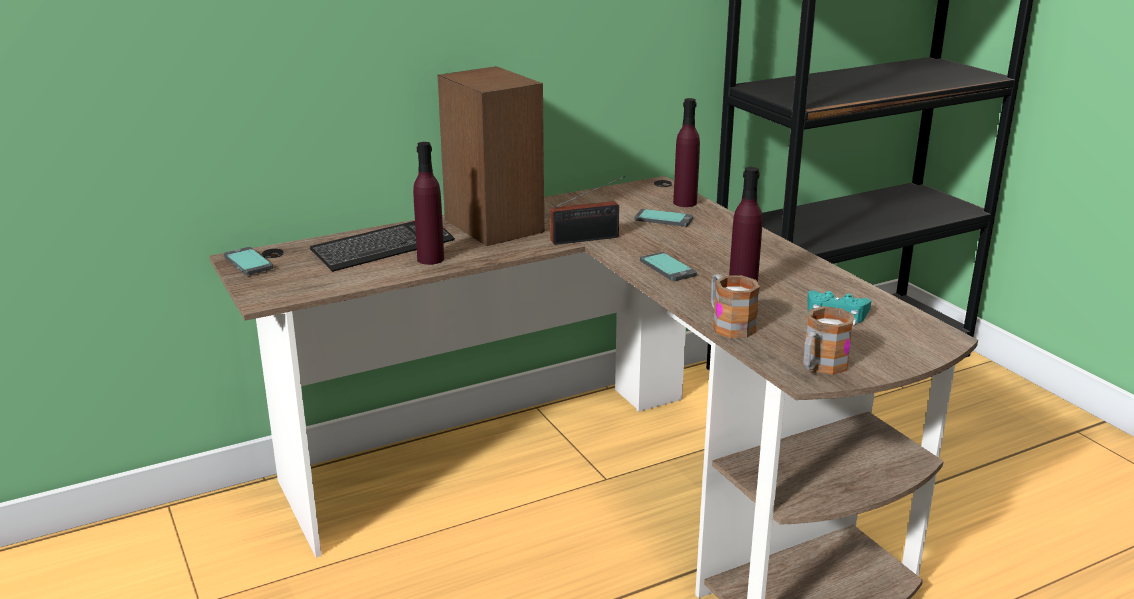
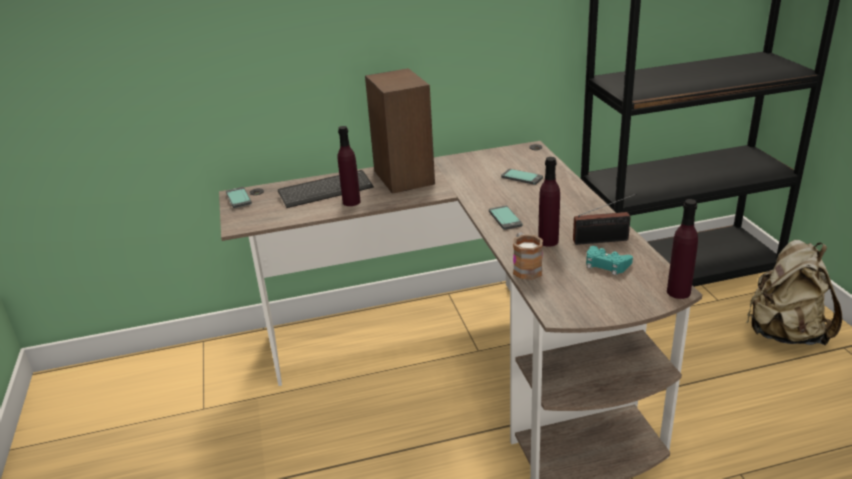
camera: 15 degrees right, 5 degrees up
(588, 239) = (462, 191): radio -> radio (603, 240)
(685, 203) = (543, 164): purple bottle -> purple bottle (678, 292)
(820, 367) = (572, 307): mug -> none
(1001, 421) = (785, 333): none -> beige backpack

